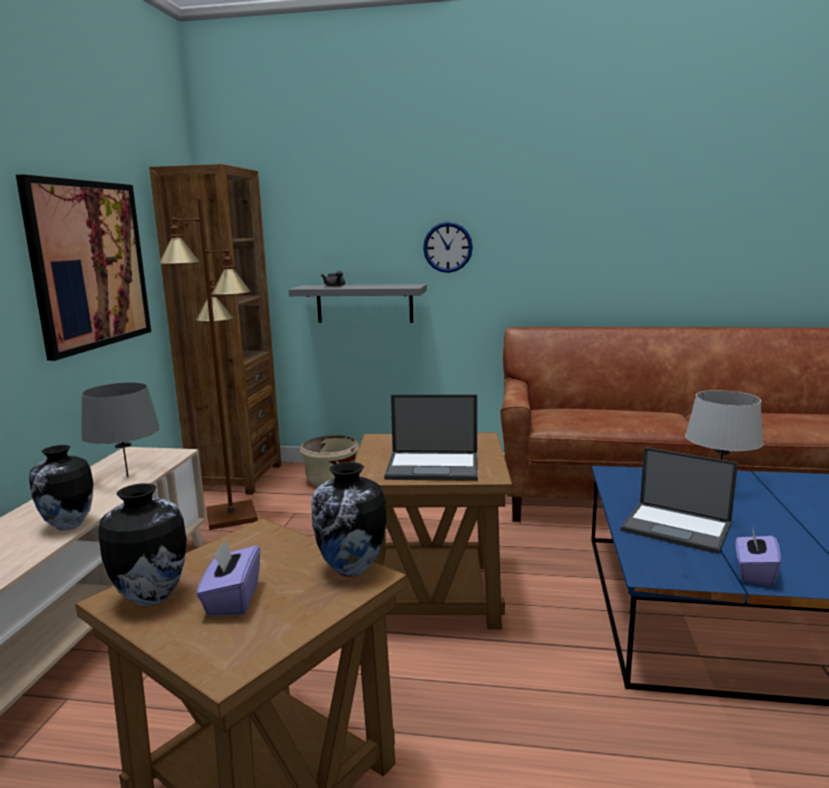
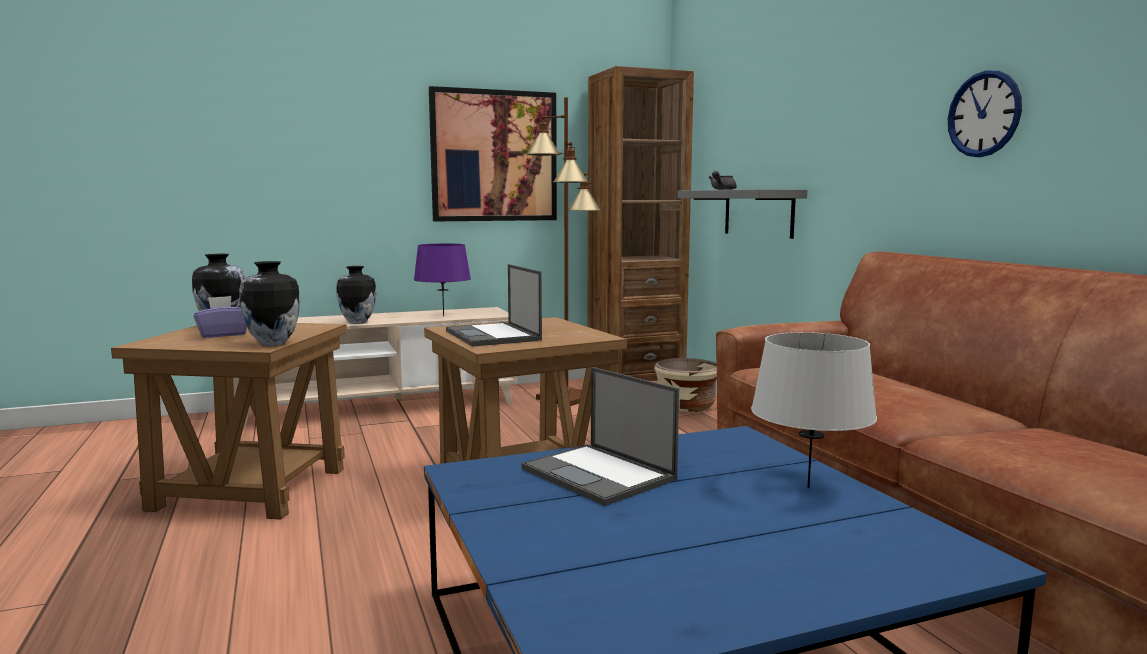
camera: 60 degrees right, 5 degrees down
(127, 477) = (443, 316): grey table lamp -> purple table lamp
(447, 247) = (828, 141): wall clock -> wall clock (984, 114)
(677, 527) = (600, 474): laptop -> laptop turned 45 degrees counterclockwise
(754, 573) = (507, 515): purple tissue box -> none

